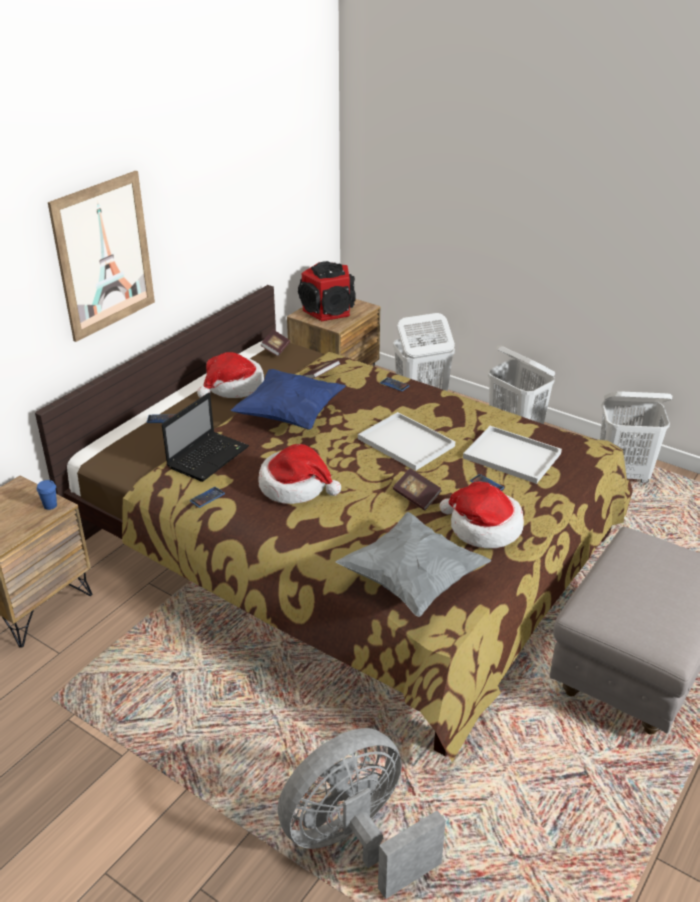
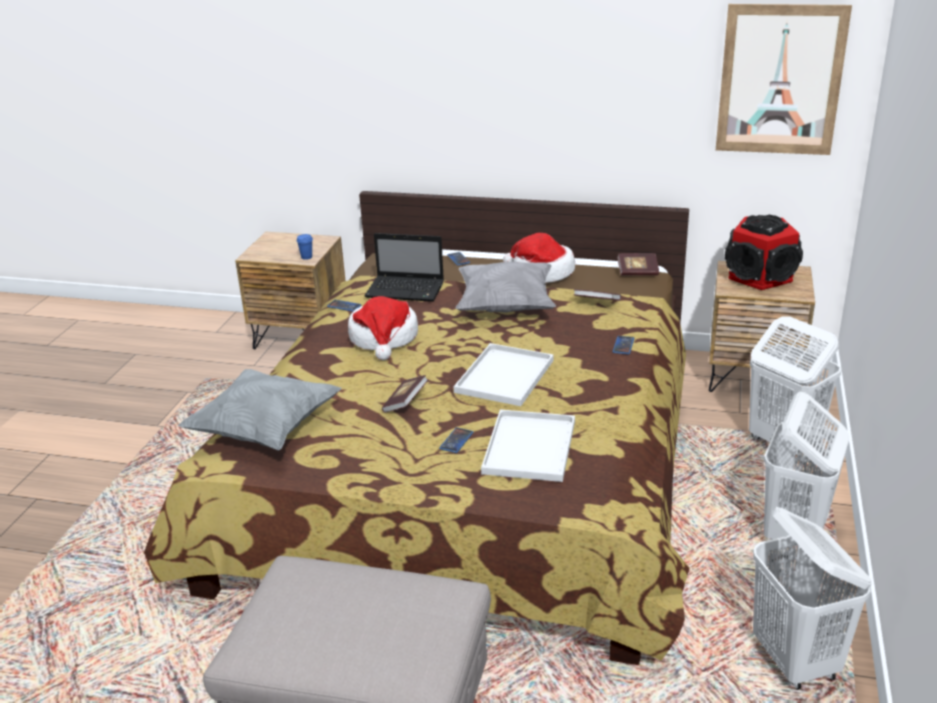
camera: 70 degrees right, 5 degrees down
(104, 256) = (463, 87): picture -> picture (780, 80)
(289, 415) = (505, 306): blue pillow -> grey pillow
(355, 840) = (86, 563): grey fan -> none
(483, 528) = (371, 453): hat -> none

